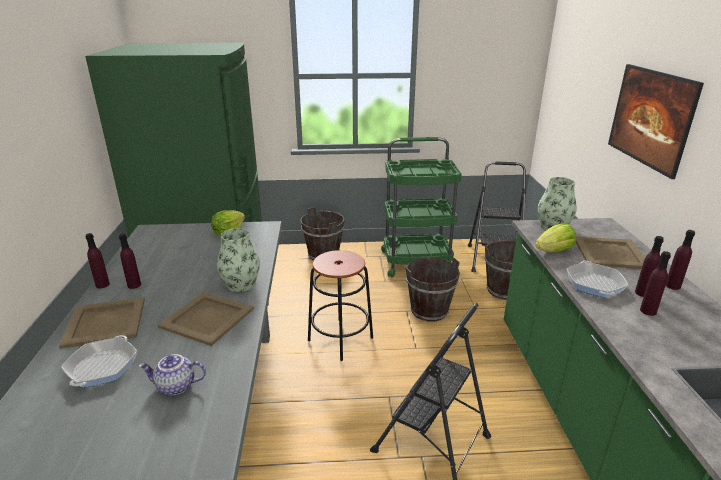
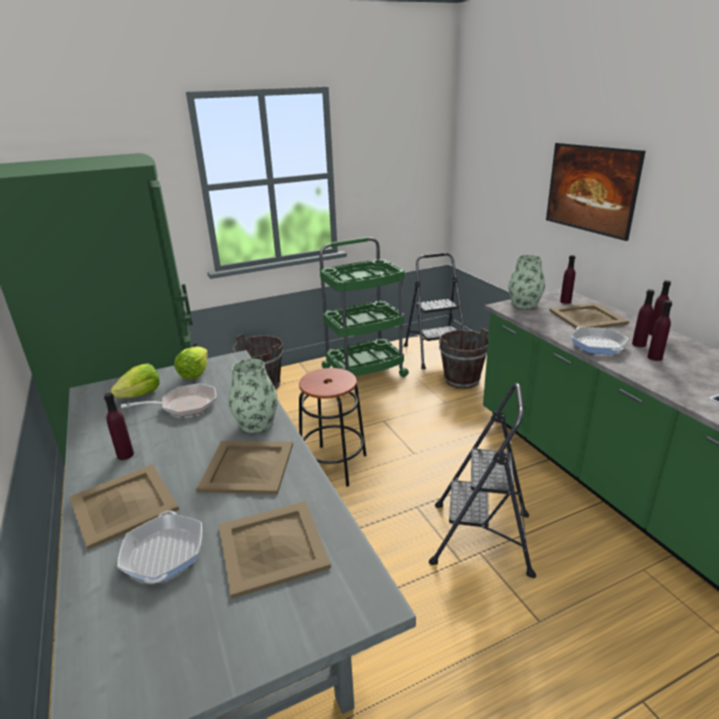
camera: 20 degrees left, 0 degrees up
(102, 285) = (82, 464): purple bottle -> purple bottle (565, 301)
(175, 387) = (273, 547): teapot -> beige tray
(202, 256) = (184, 405): none -> frying pan
(429, 311) = (405, 415): brown bucket -> none
(554, 251) = (542, 324): lettuce -> lettuce (141, 395)

